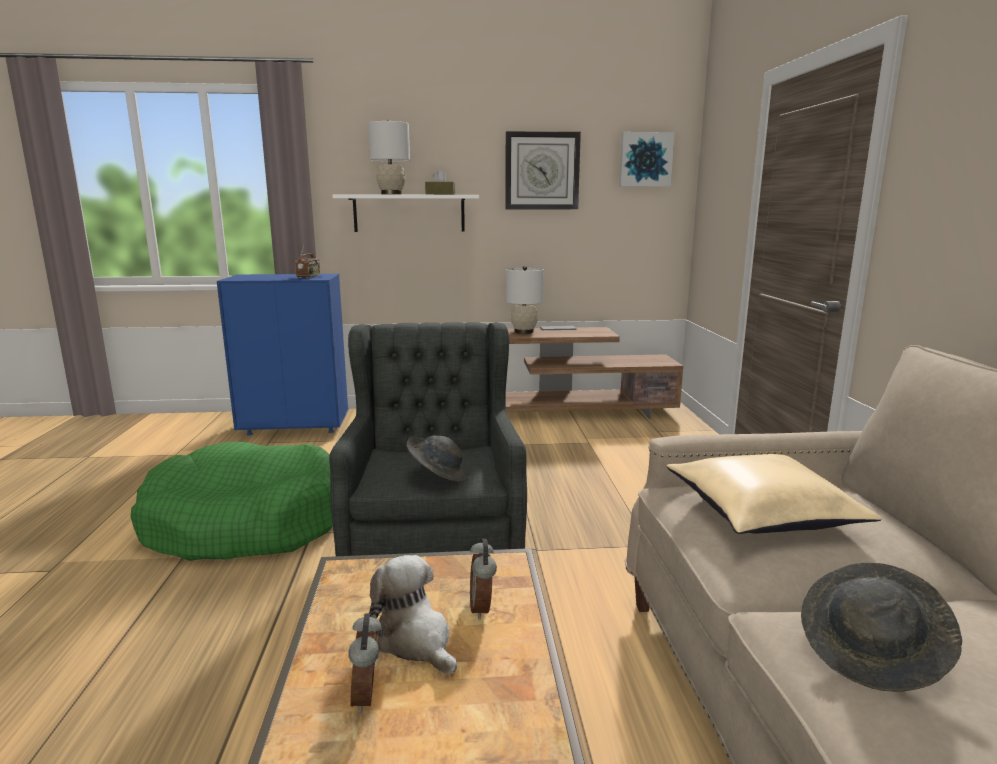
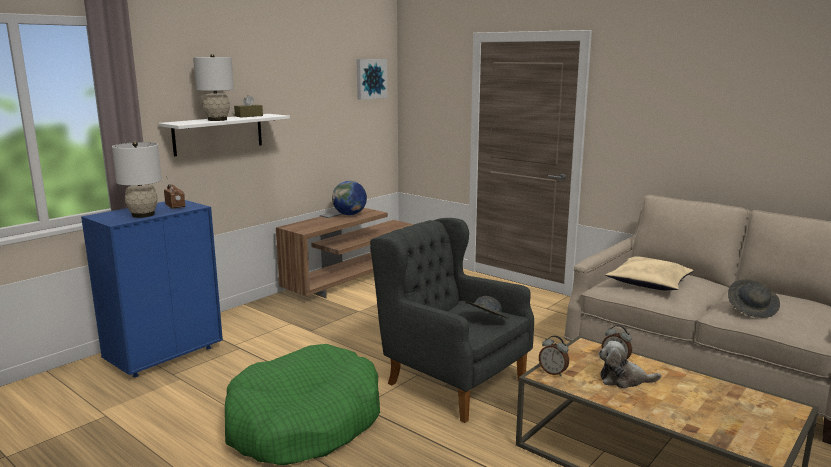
camera: 45 degrees left, 0 degrees up
(368, 696) = (652, 399): alarm clock -> alarm clock (553, 372)
(524, 331) = (320, 222): white table lamp -> white table lamp (143, 215)
(542, 171) = (310, 90): wall clock -> none
(569, 330) = (349, 214): none -> globe

